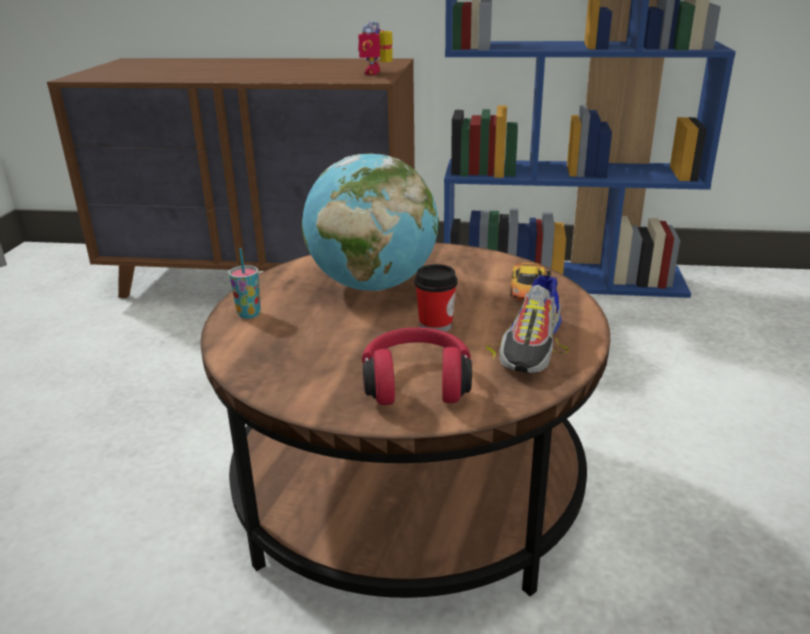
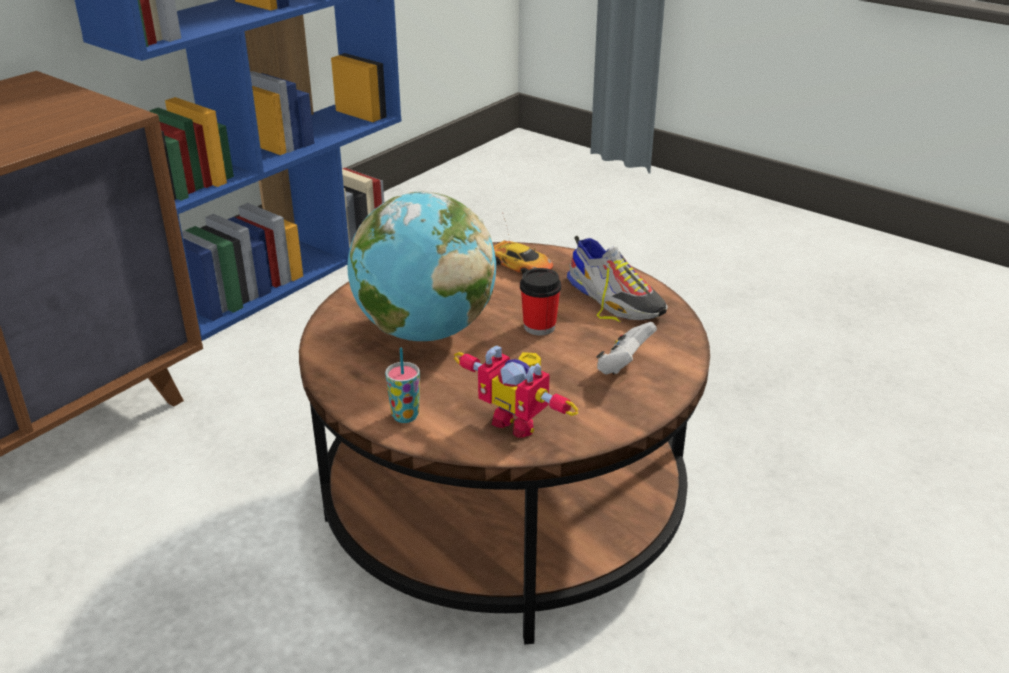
camera: 60 degrees left, 5 degrees up
(377, 72) = (81, 105): toy robot -> toy robot (518, 421)
(416, 382) = (623, 366): red headphones -> white game controller

